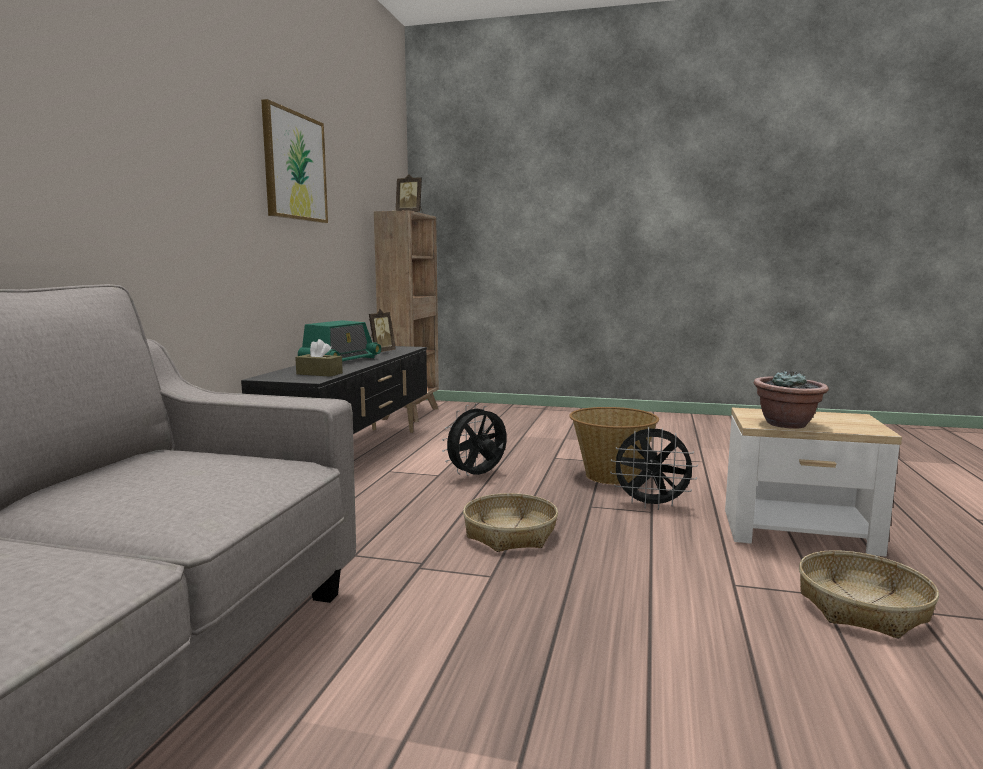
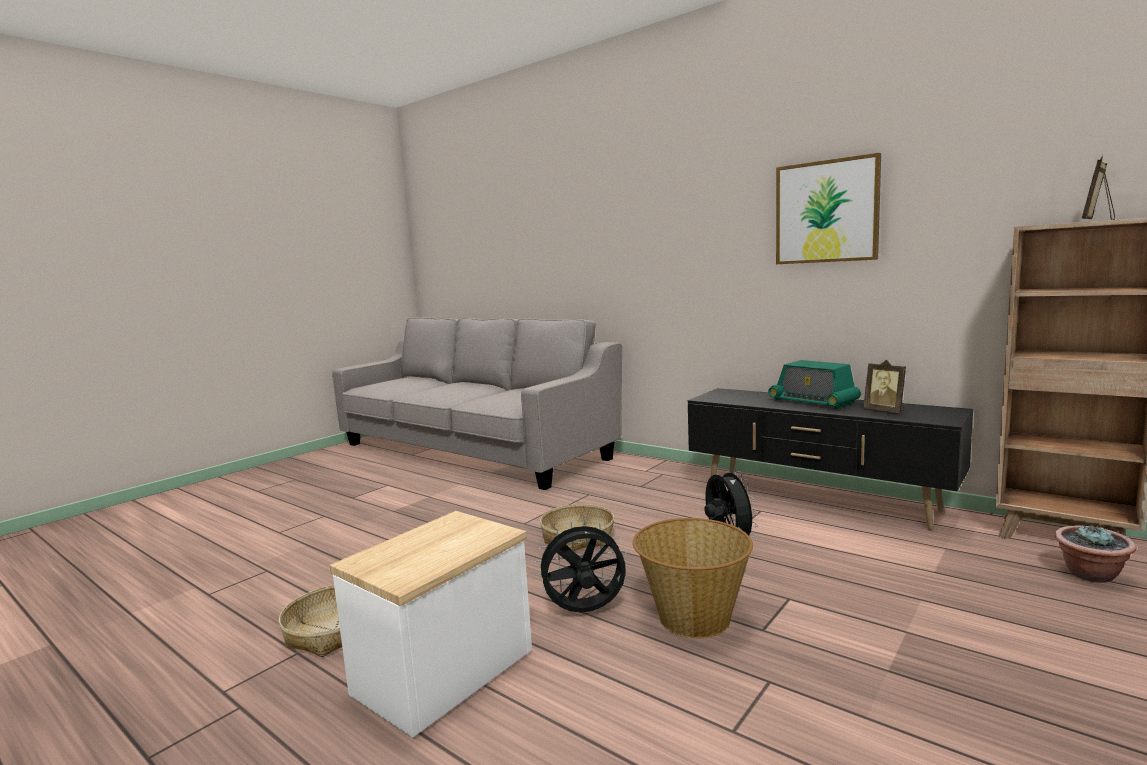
camera: 115 degrees right, 0 degrees up
(319, 373) = (733, 399): brown tissue box -> none
(651, 505) = (585, 612): black fan -> black fan turned 45 degrees clockwise
(787, 424) = (435, 530): potted plant -> potted plant (1091, 575)

